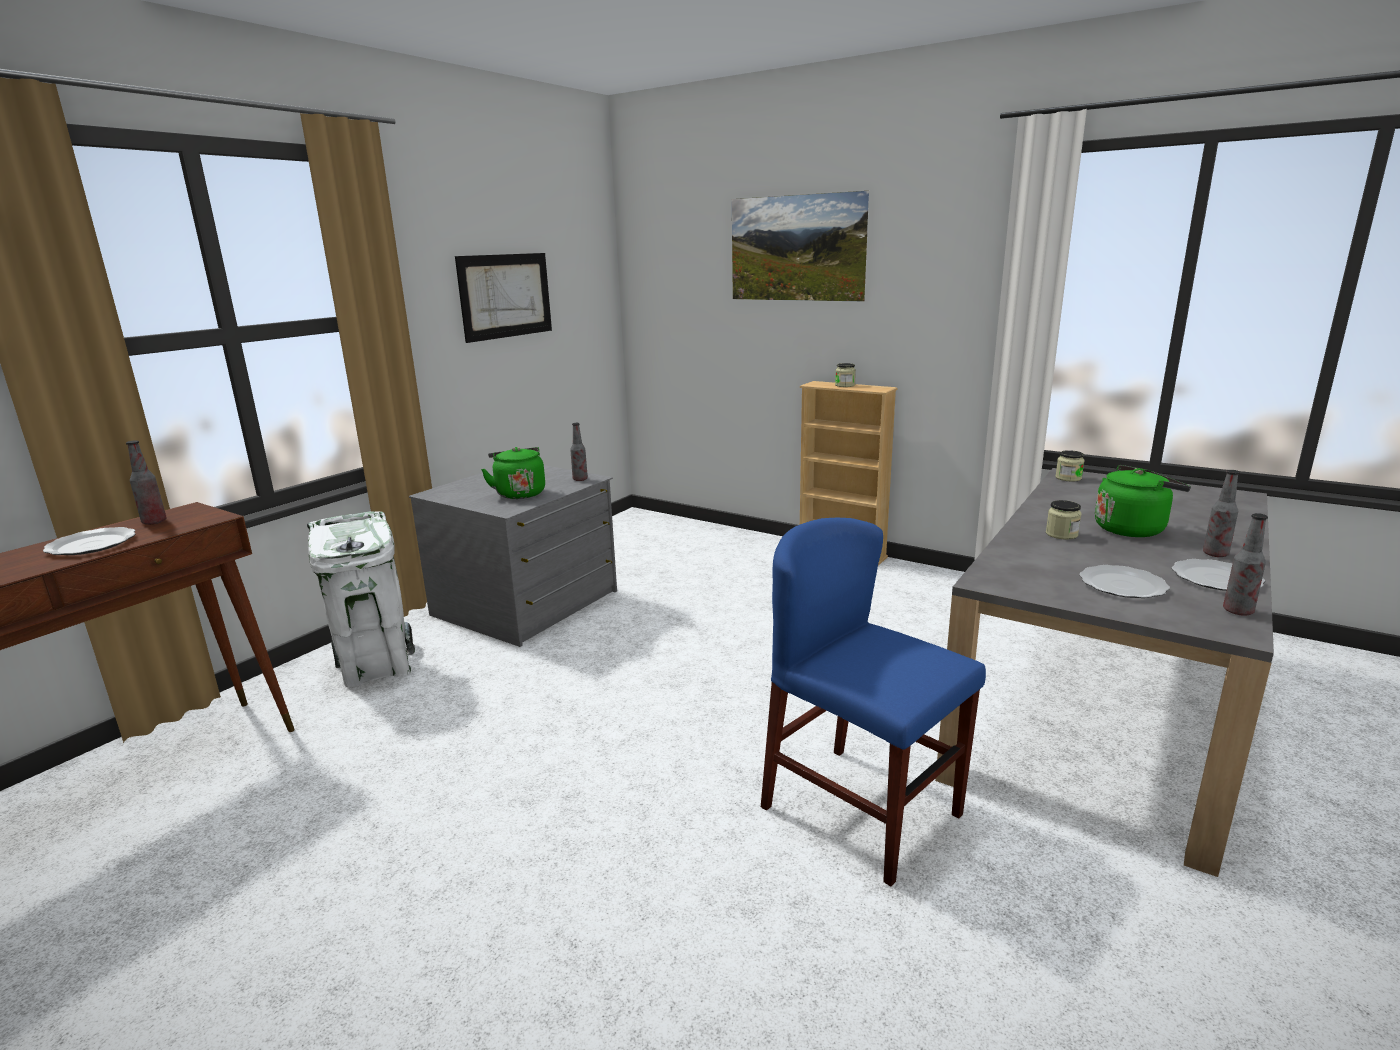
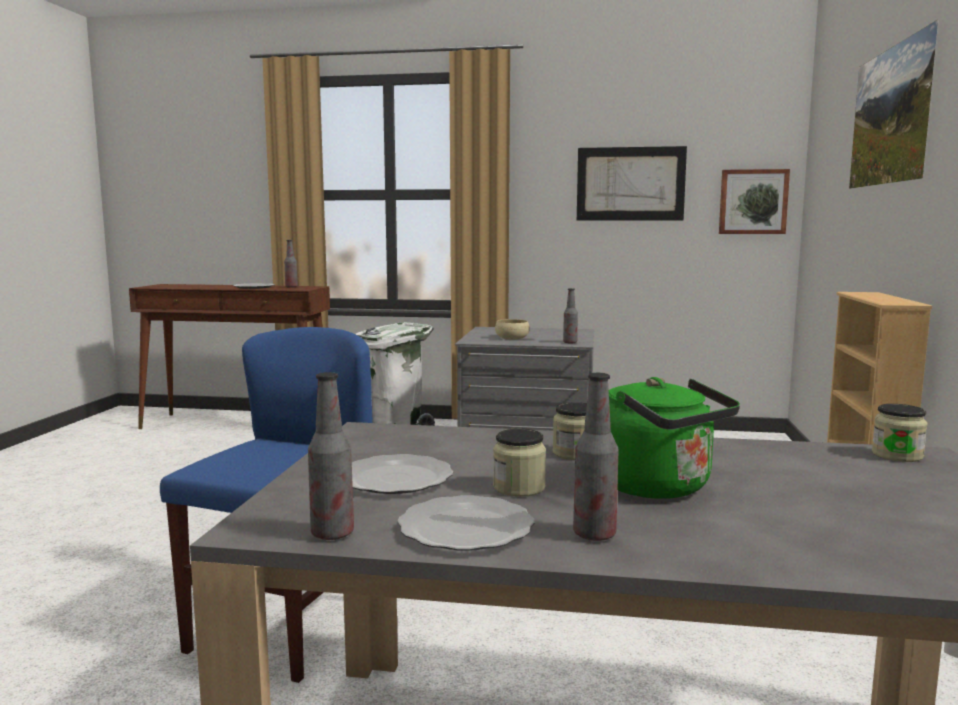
camera: 65 degrees right, 10 degrees down
(519, 493) = (512, 338): green kettle -> beige bowl
(593, 306) = (753, 202): none -> picture
(845, 385) = (878, 296): jar -> jar (519, 488)

